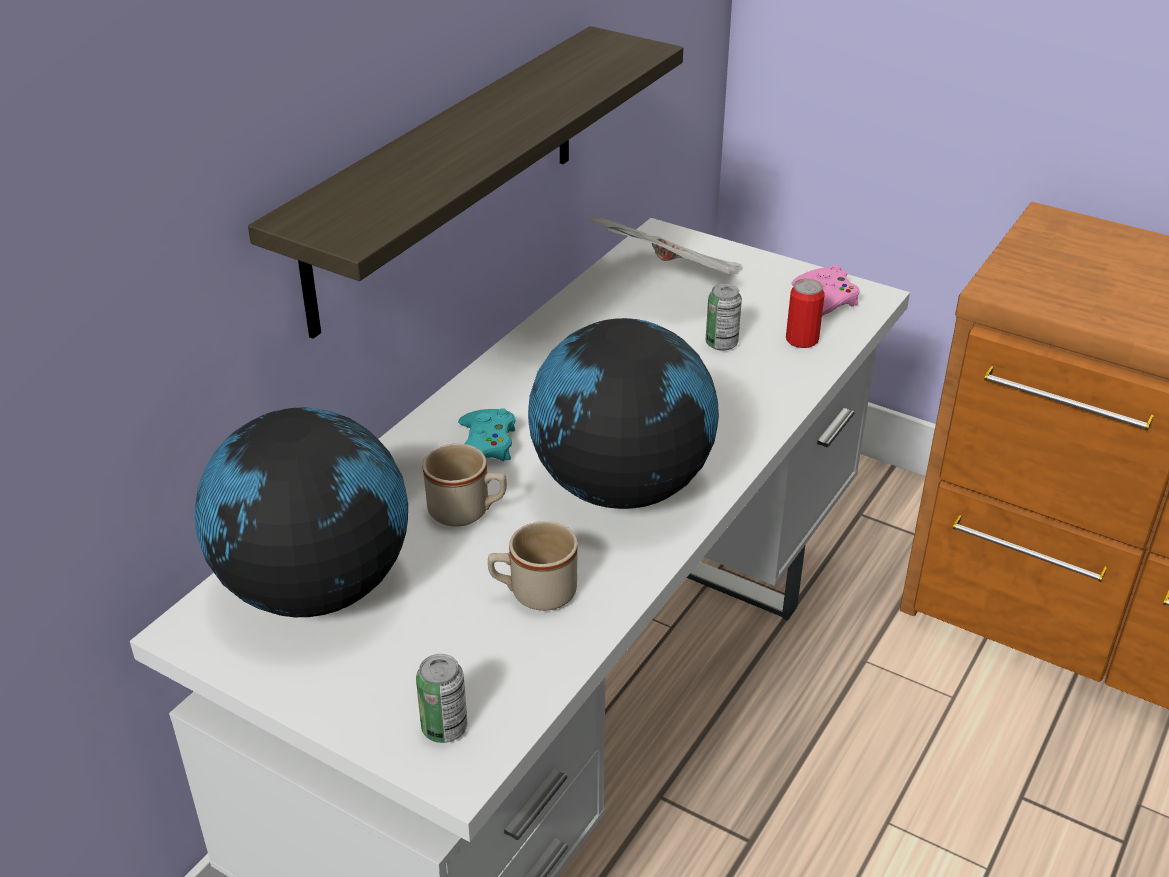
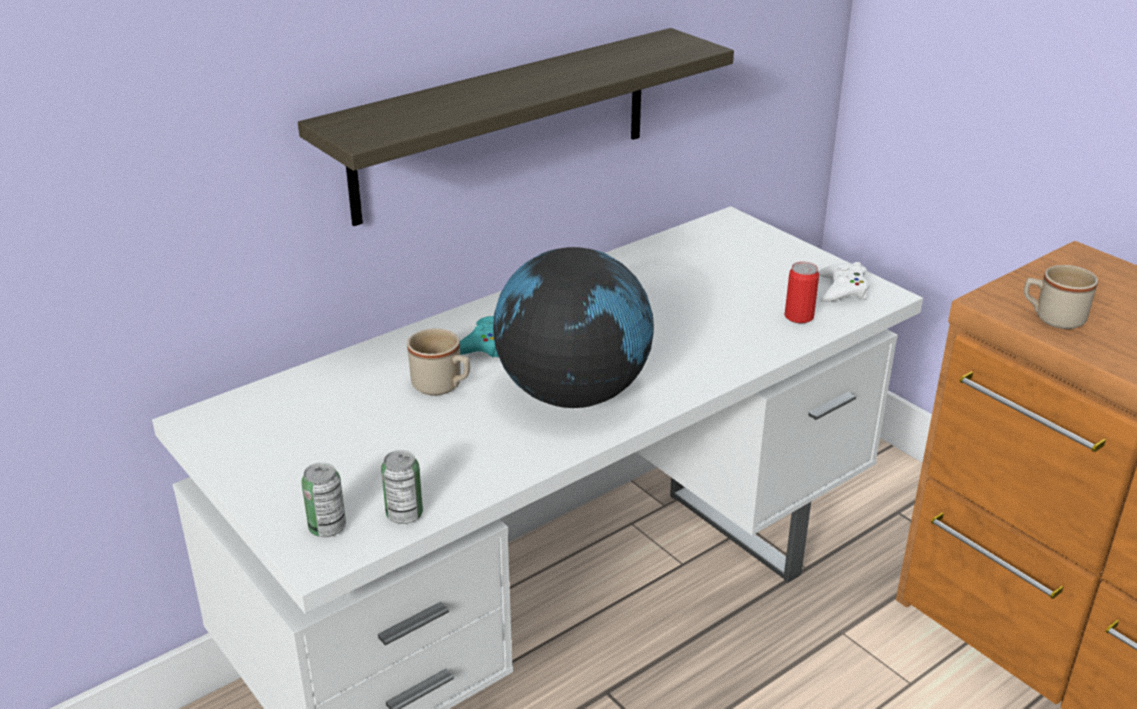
camera: 20 degrees right, 5 degrees down
(315, 588) = (298, 413): globe -> none
(533, 593) = (454, 453): beige mug -> beige mug (1052, 318)
(670, 284) = (713, 256): newspaper -> none
(721, 343) = (727, 307): can -> can (404, 515)
(826, 298) = (842, 289): pink game controller -> white game controller

